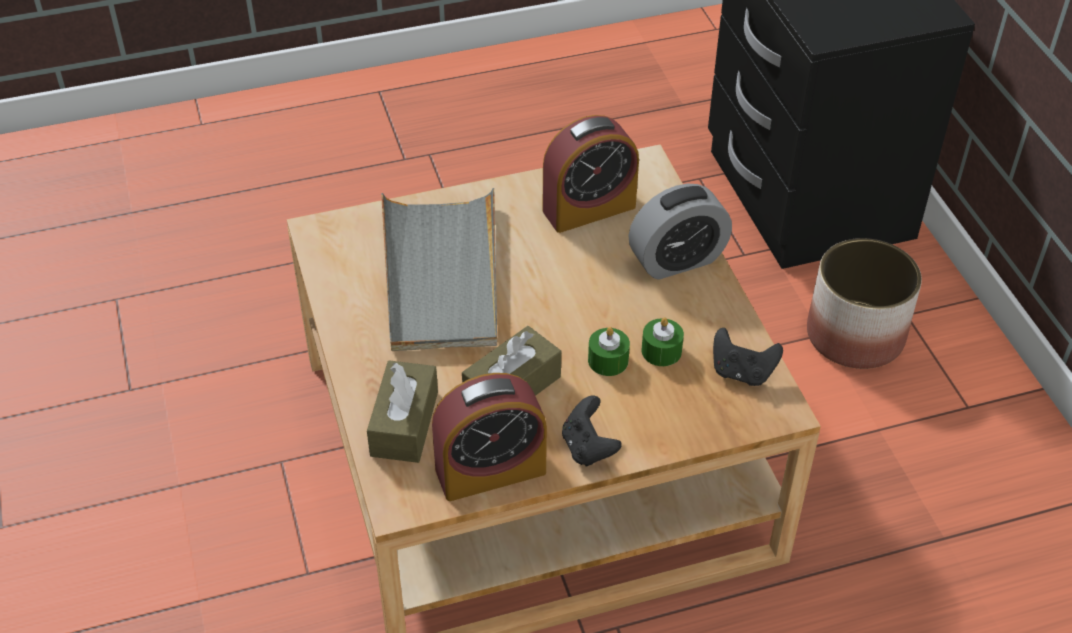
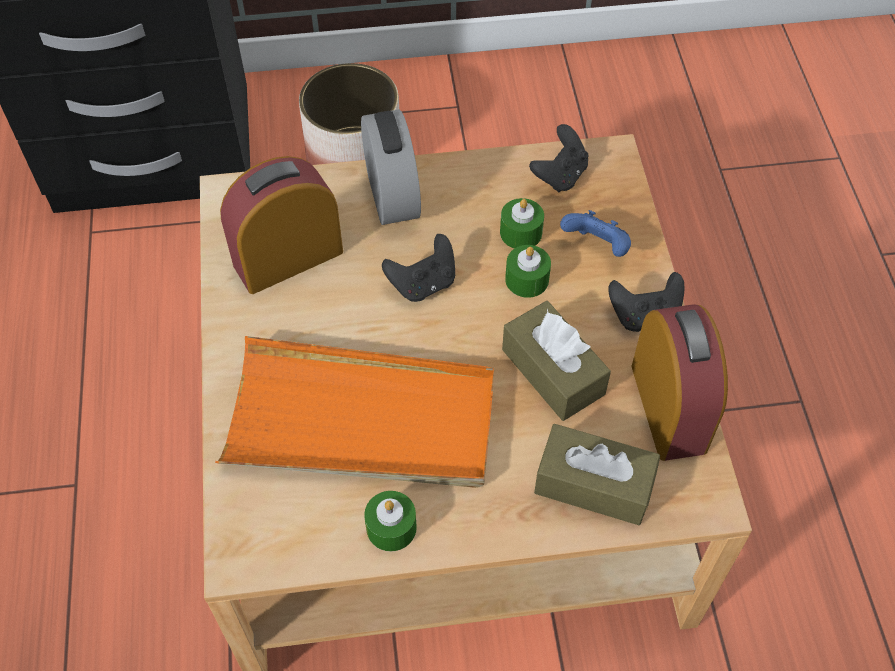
camera: 80 degrees left, 10 degrees up
(350, 305) = (391, 527): none -> green candle
(441, 275) = (361, 421): grey tray -> orange tray
(584, 293) = (423, 284): none -> black game controller
(589, 208) = (288, 258): alarm clock -> alarm clock turned 105 degrees counterclockwise
(660, 407) = (596, 247): none -> blue game controller

